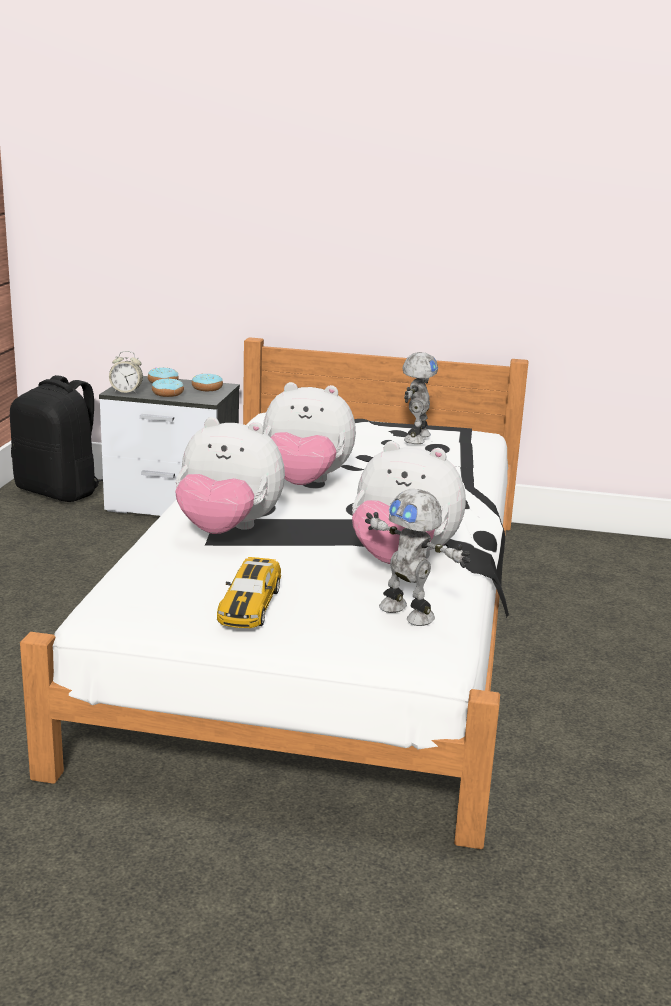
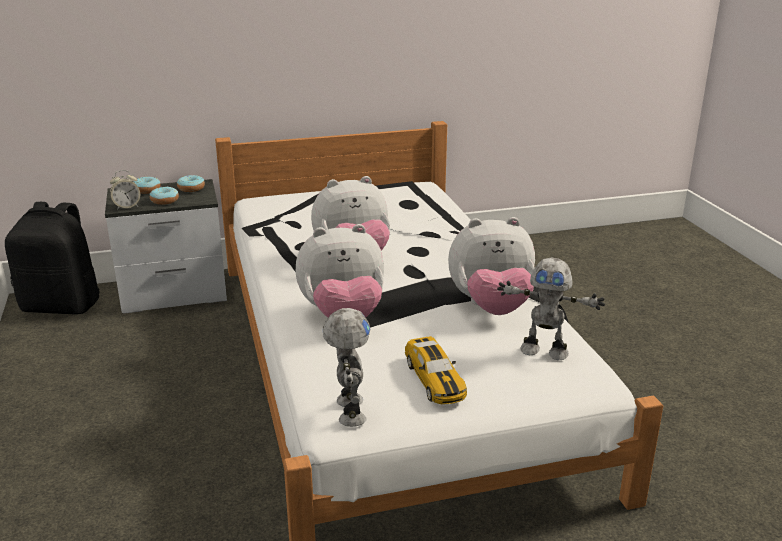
camera: 25 degrees left, 5 degrees up
(415, 438) = (387, 199): toy robot -> toy robot (348, 411)

